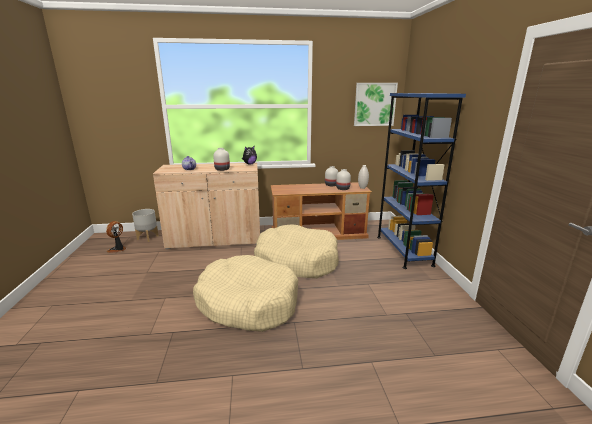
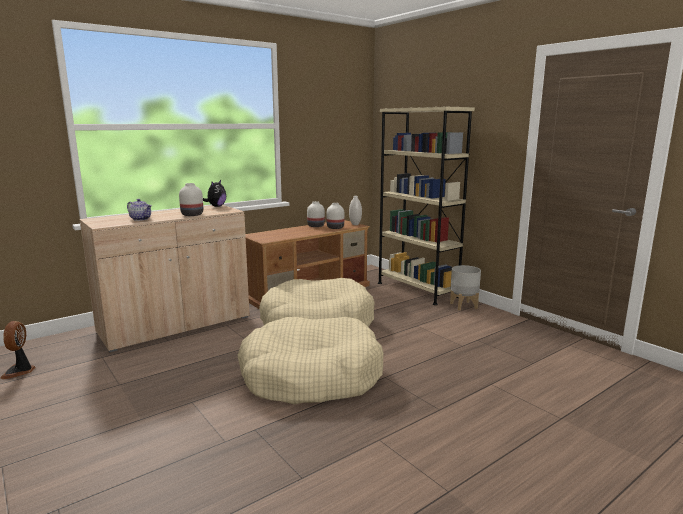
camera: 30 degrees left, 5 degrees down
(148, 237) = (55, 346): grey planter -> grey planter (463, 306)
(374, 104) = (346, 124): picture -> none
(403, 250) = (417, 290): blue bookcase -> beige bookcase

